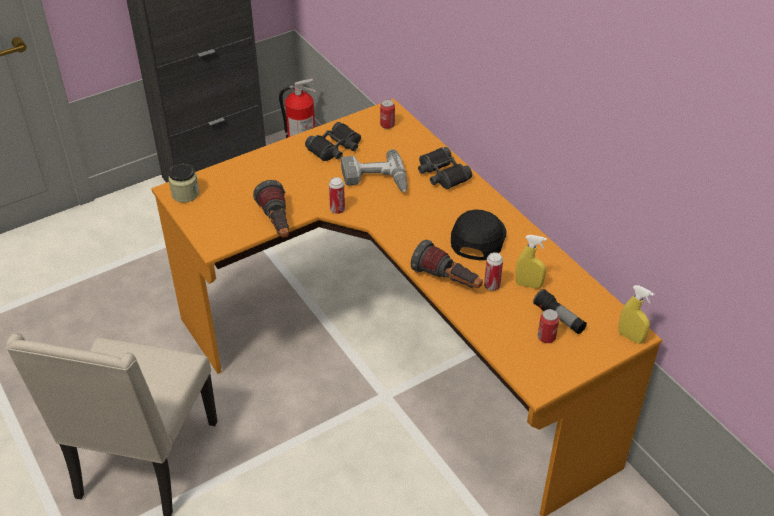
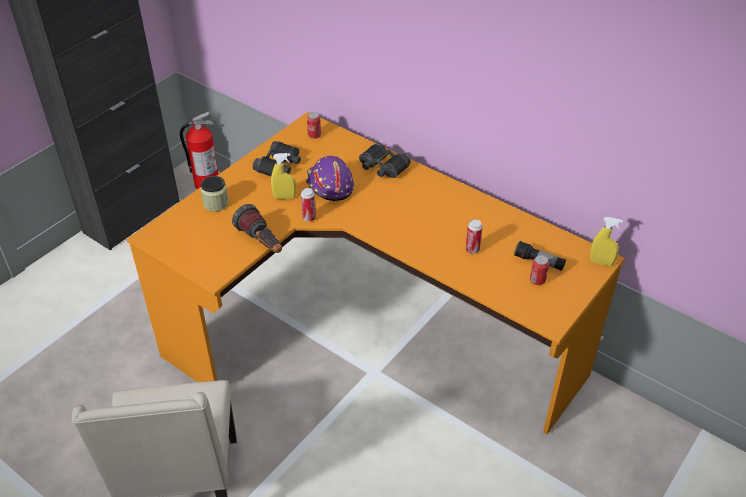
camera: 20 degrees left, 0 degrees up
(185, 194) = (162, 236): jar -> jar (216, 203)
(375, 181) = (329, 185): power drill -> purple hard hat
(447, 280) = (434, 254): flashlight -> none
(478, 238) = (440, 212): black cap -> none
(528, 285) = (501, 241): yellow spray bottle -> yellow spray bottle (284, 197)

